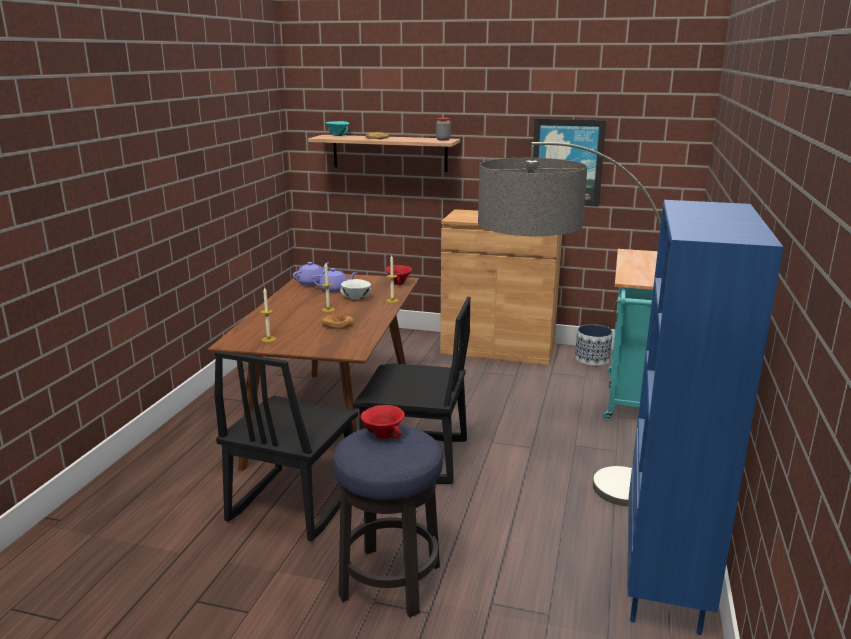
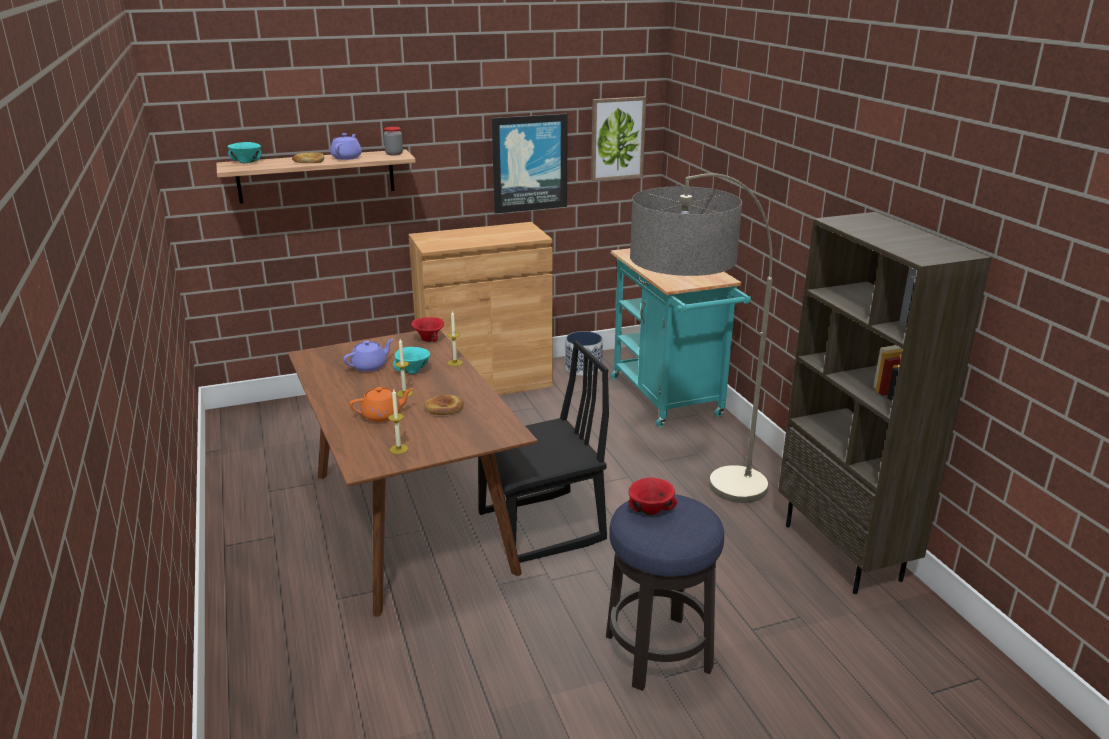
camera: 35 degrees left, 5 degrees up
(292, 503) = (480, 624): black chair -> none
(293, 318) = (382, 415): none -> orange teapot
(311, 283) = (328, 364): purple teapot -> purple teapot (347, 157)
(355, 299) = (413, 371): white bowl -> turquoise bowl
(657, 148) = (617, 138): none -> picture
(665, 582) = (844, 552): blue bookcase -> brown bookcase

